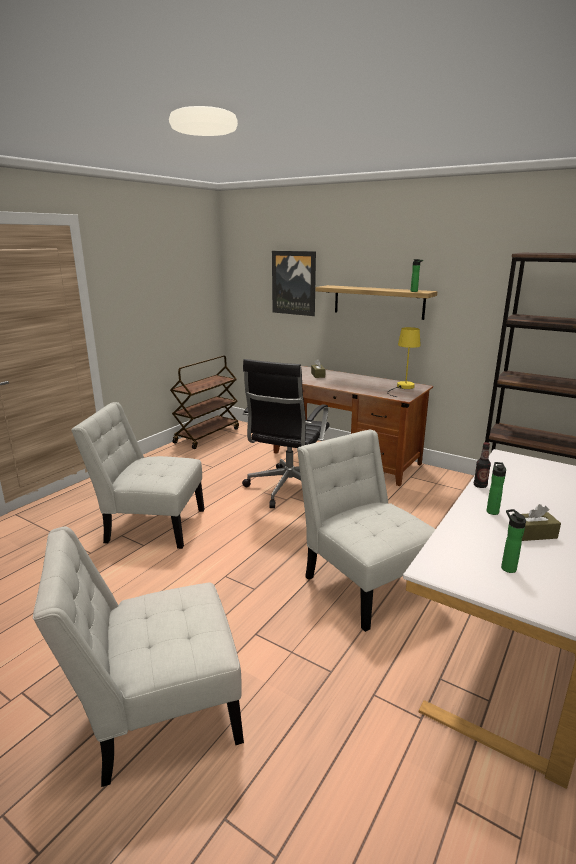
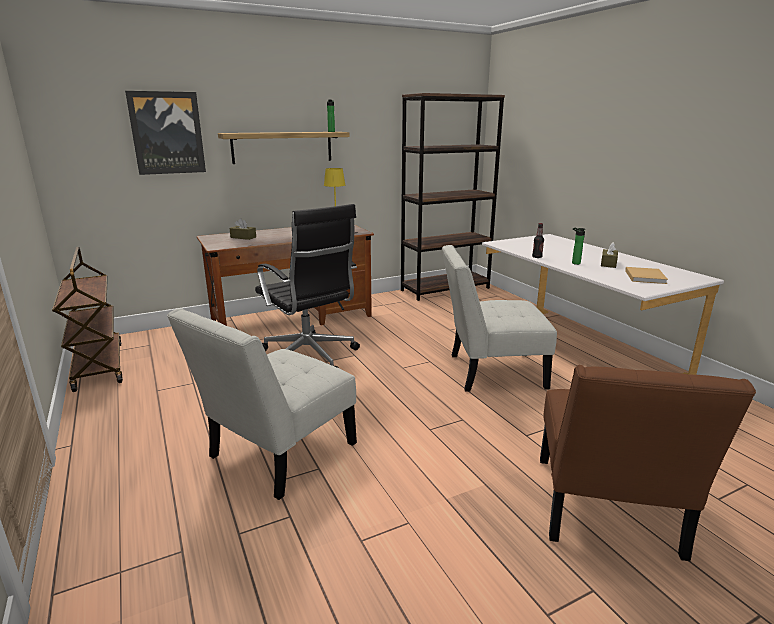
camera: 60 degrees left, 0 degrees up
(156, 712) = (606, 512): white chair -> brown chair
(507, 567) = (645, 276): bottle -> beige book

